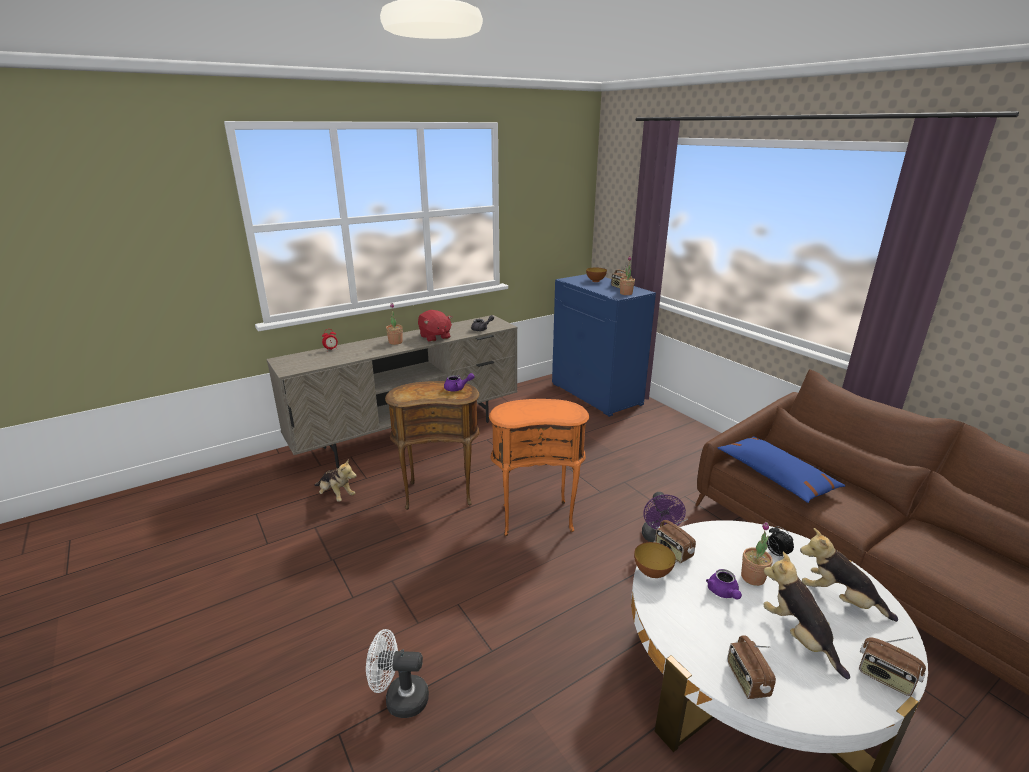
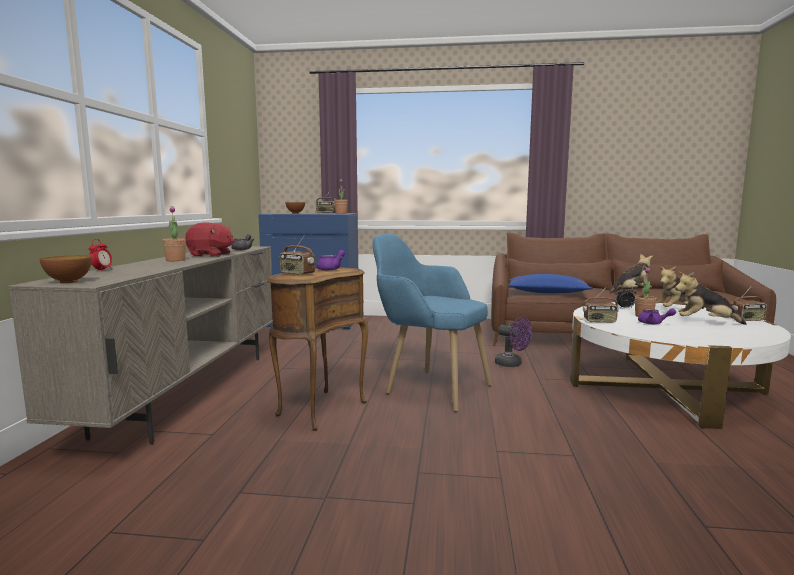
camera: 50 degrees left, 15 degrees down
(336, 495) = (205, 460): plush toy -> plush toy (631, 292)
(399, 699) = (602, 520): white fan -> none
(536, 517) = (427, 386): orange side table -> blue armchair
(652, 573) = (617, 329): bowl -> bowl (69, 282)
(746, 680) = (739, 338): radio -> radio (297, 273)

